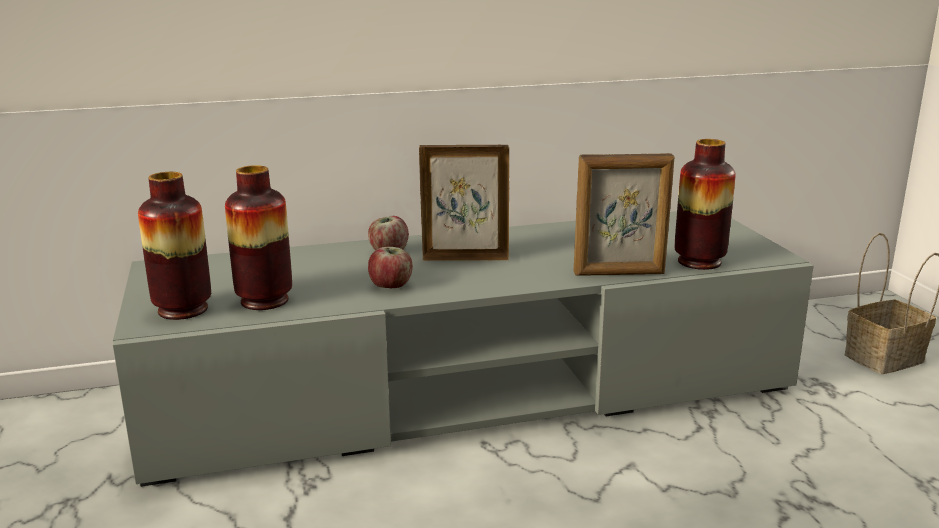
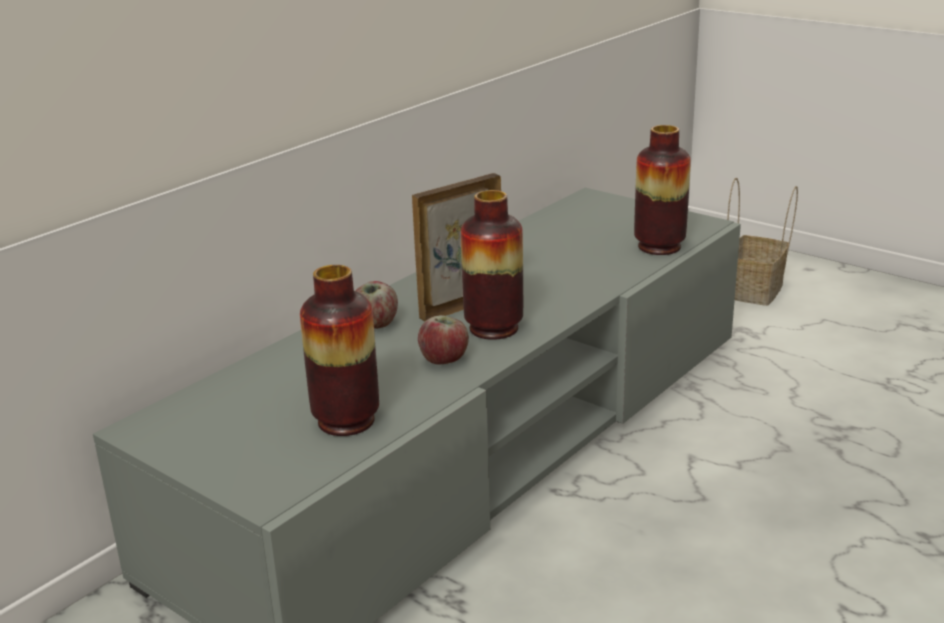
camera: 35 degrees left, 5 degrees up
(183, 310) = (276, 464): vase -> vase (493, 328)
(619, 273) = (617, 278): picture frame -> none

